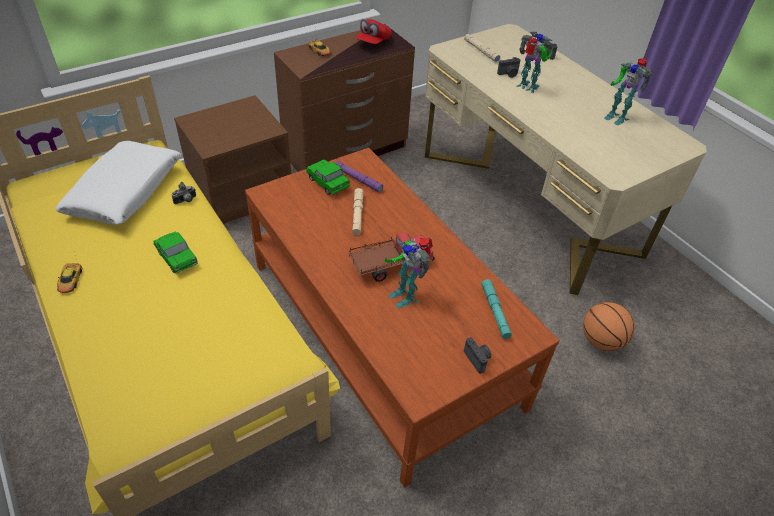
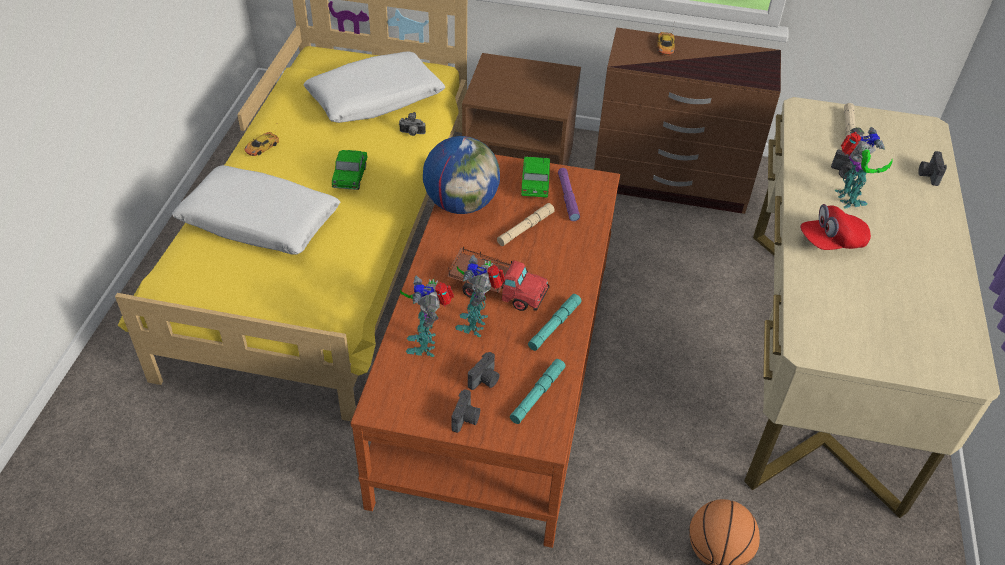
camera: 45 degrees right, 0 degrees up
(143, 337) = (259, 222): none -> white pillow
(296, 224) = (461, 204): none -> globe
(373, 42) = (737, 64): red cap -> red cap (831, 242)
(450, 263) = (554, 325): none -> turquoise flashlight
(457, 326) = (485, 380): none -> camera
(616, 116) = (919, 291): toy robot -> toy robot (426, 343)

